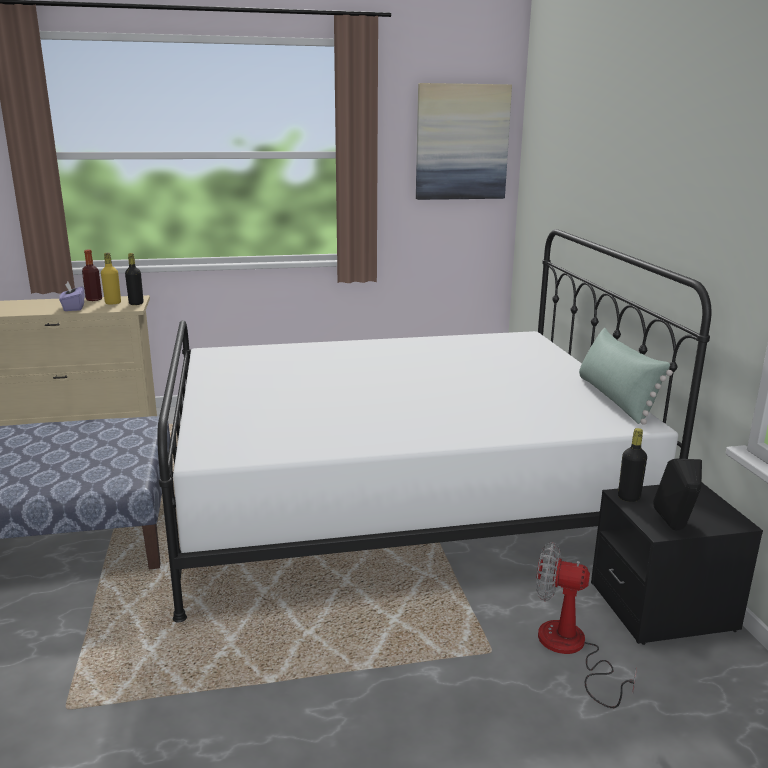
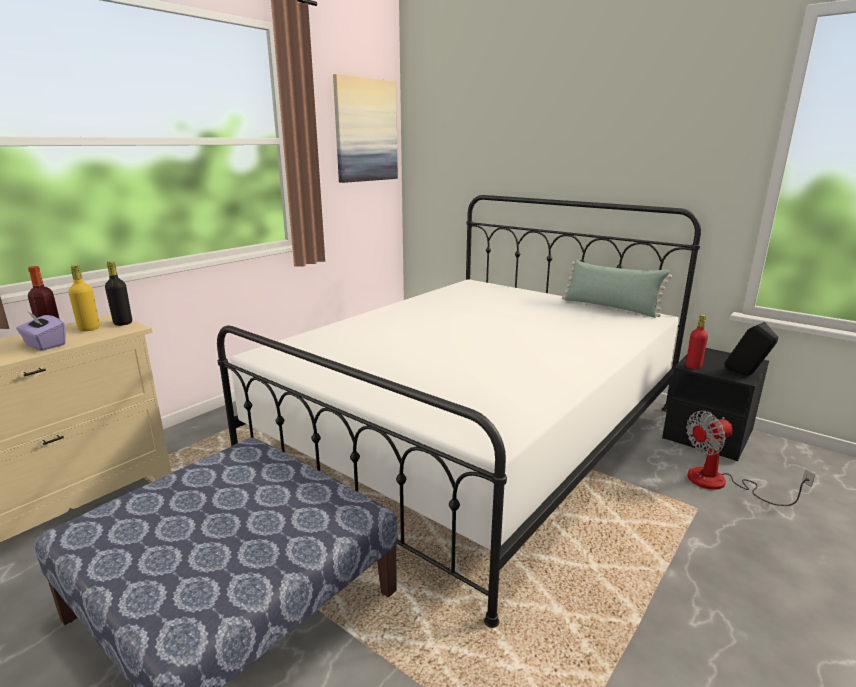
camera: 40 degrees left, 0 degrees up
(629, 497) = (693, 366): black bottle -> red bottle

